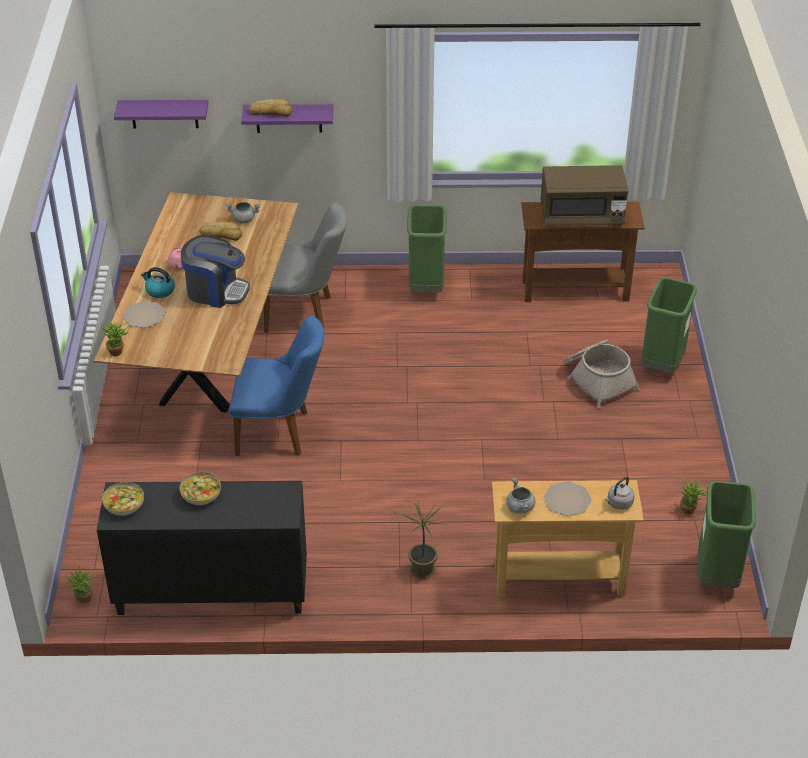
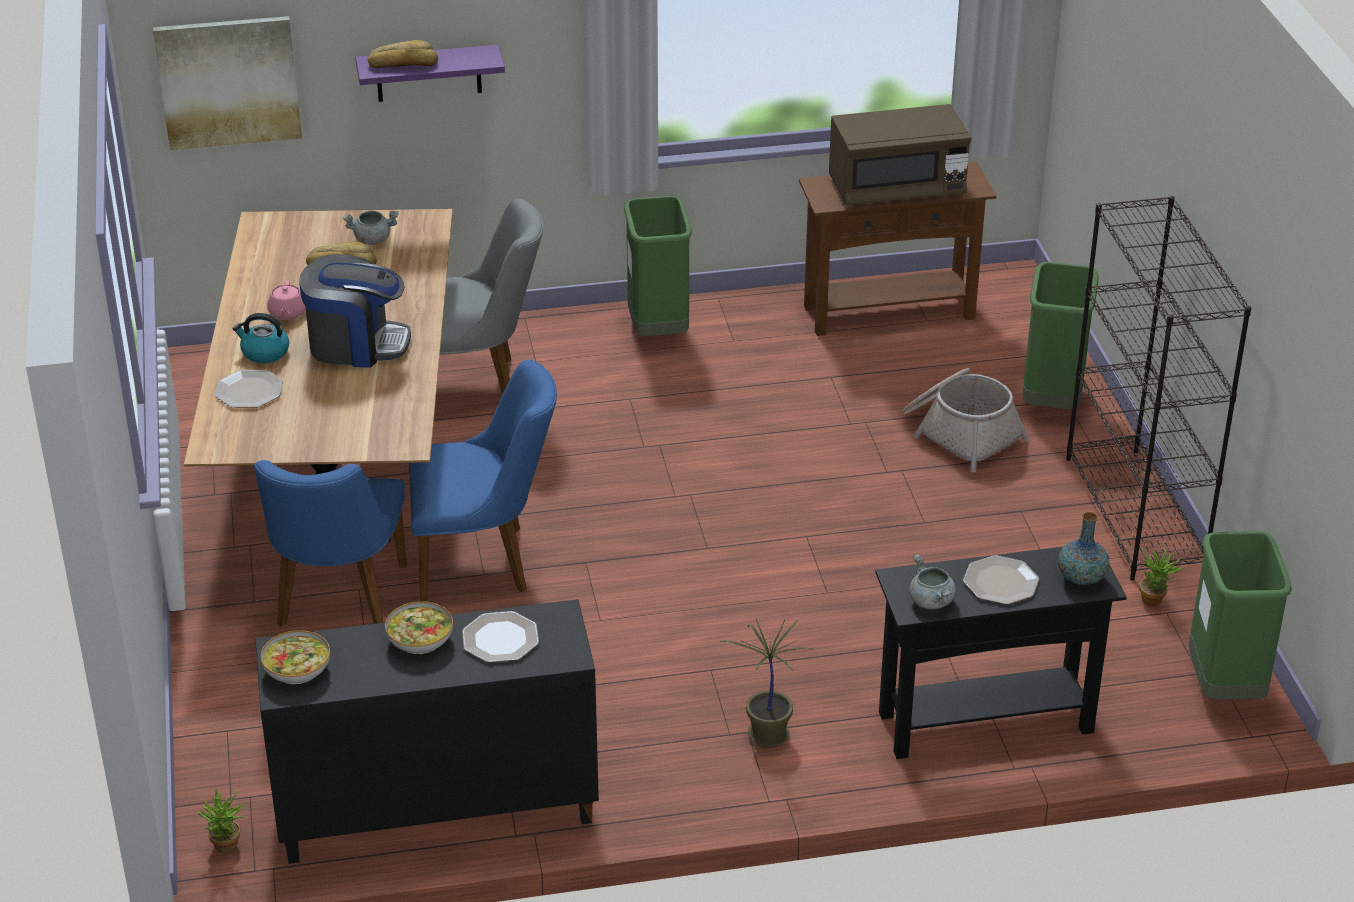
camera: 10 degrees left, 5 degrees down
(118, 351) = (222, 447): potted plant -> none
(164, 113) = (228, 82): purple shelf -> picture
(185, 449) = (336, 603): none -> blue chair
(248, 501) = (500, 638): none -> plate
(559, 579) = (985, 722): beige console table -> black console table
(618, 503) = (1081, 578): grey kettle -> vase
(694, 449) = (1135, 513): none -> black bookcase

